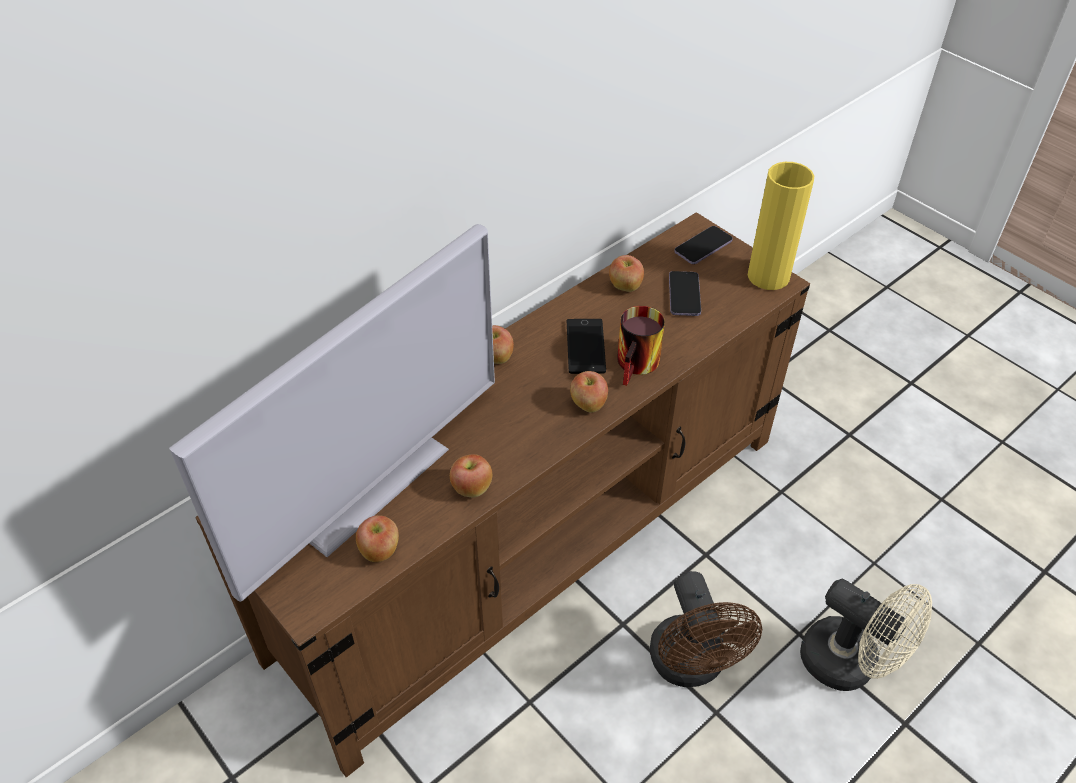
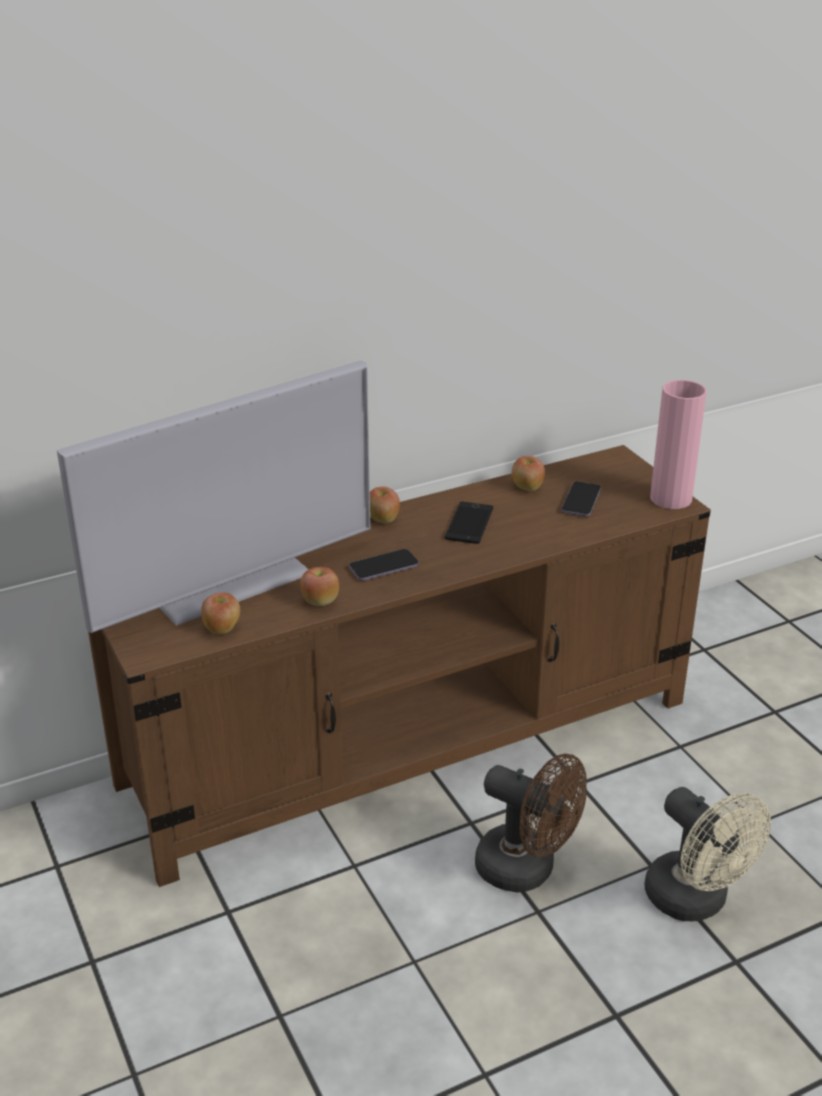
camera: 15 degrees right, 15 degrees down
(588, 405) = (452, 563): apple -> none
(639, 365) = (513, 543): mug -> none
(691, 666) = (527, 869): brown fan -> brown fan turned 60 degrees counterclockwise
(703, 247) = (617, 469): phone -> phone (384, 567)
(768, 276) = (670, 499): yellow vase -> pink vase

